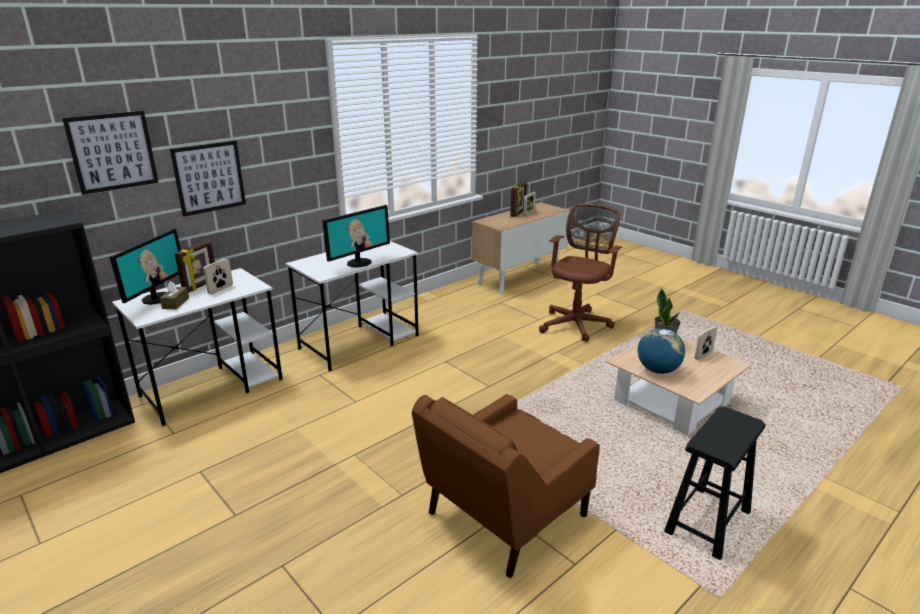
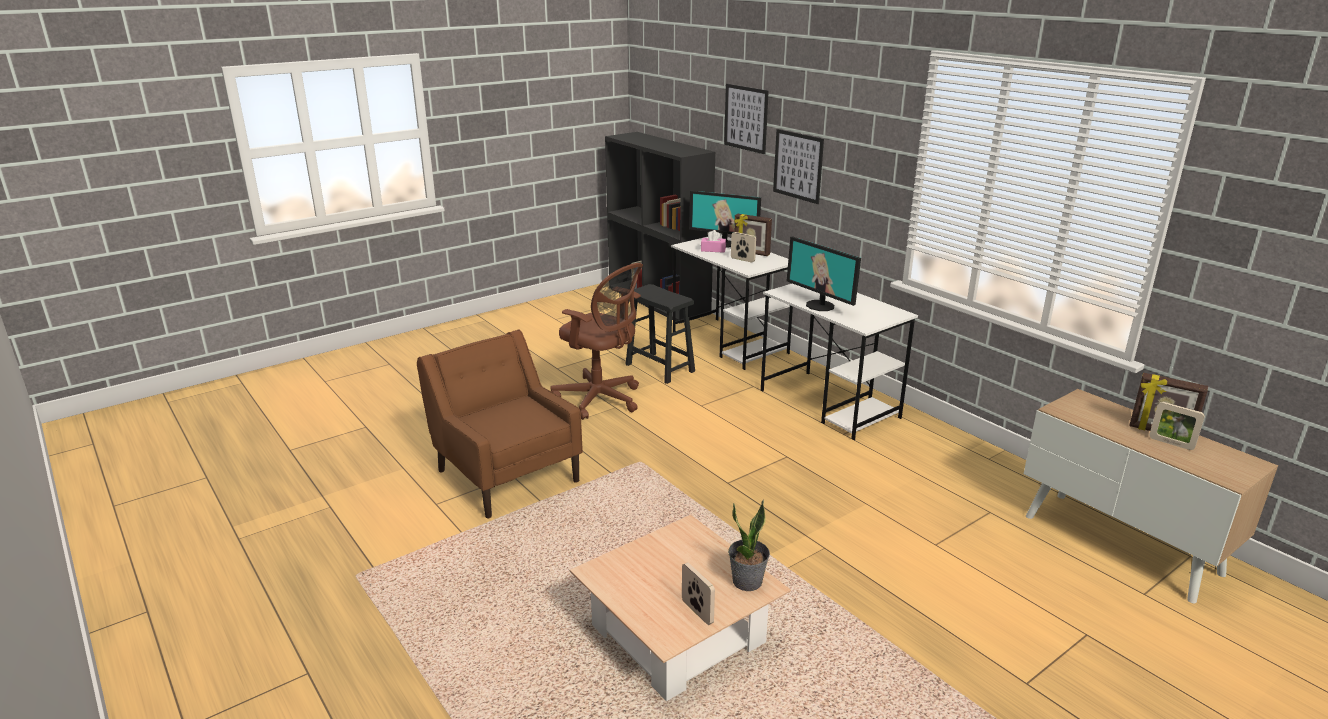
camera: 95 degrees right, 0 degrees up
(175, 303) = (713, 250): brown tissue box -> pink tissue box
(576, 324) = (929, 583): brown office chair -> brown office chair (601, 399)
(657, 370) = (657, 553): globe -> none
(708, 522) = (442, 597): black stool -> black stool (659, 368)

